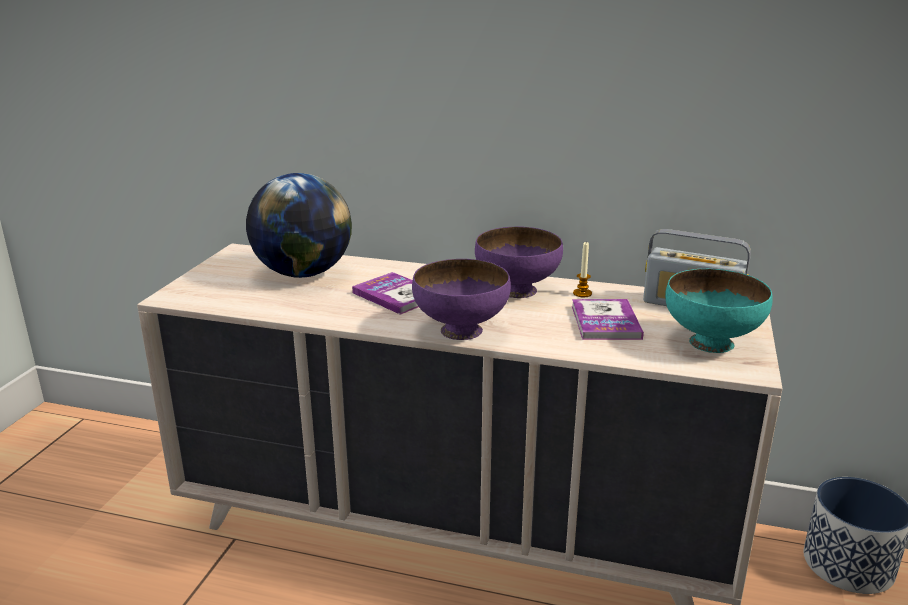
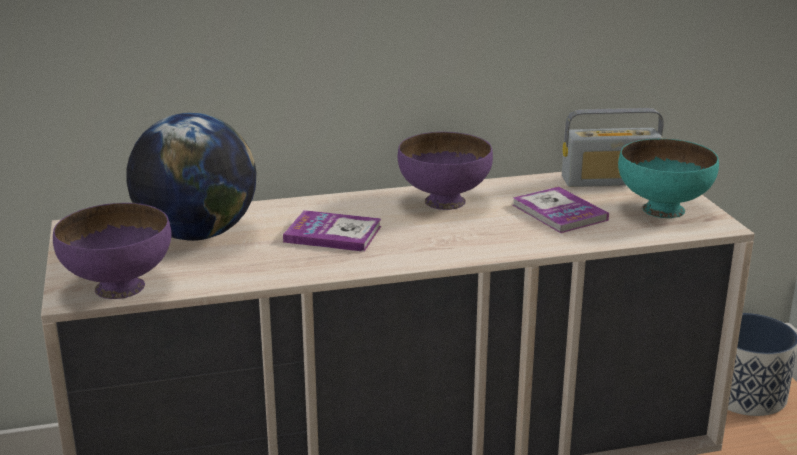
camera: 30 degrees left, 0 degrees up
(461, 330) = (444, 251): purple bowl -> purple bowl (119, 286)
(582, 293) = (506, 191): candle -> none

